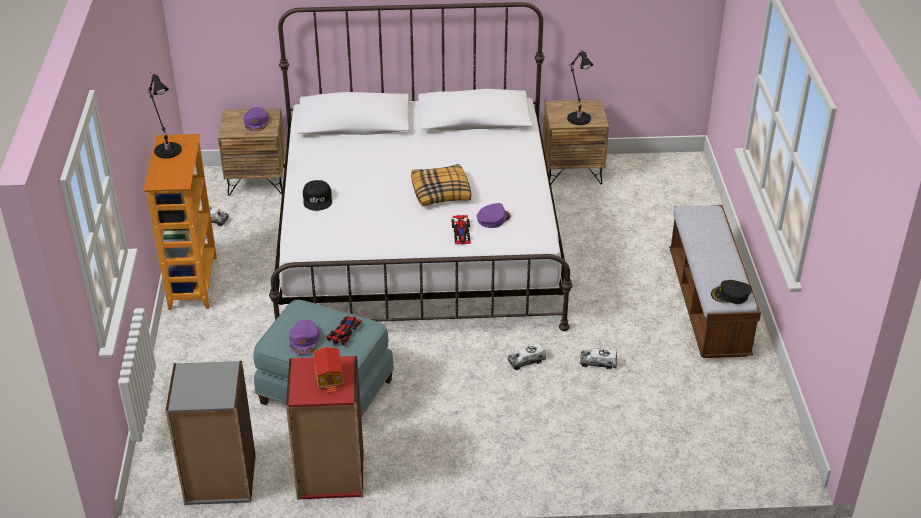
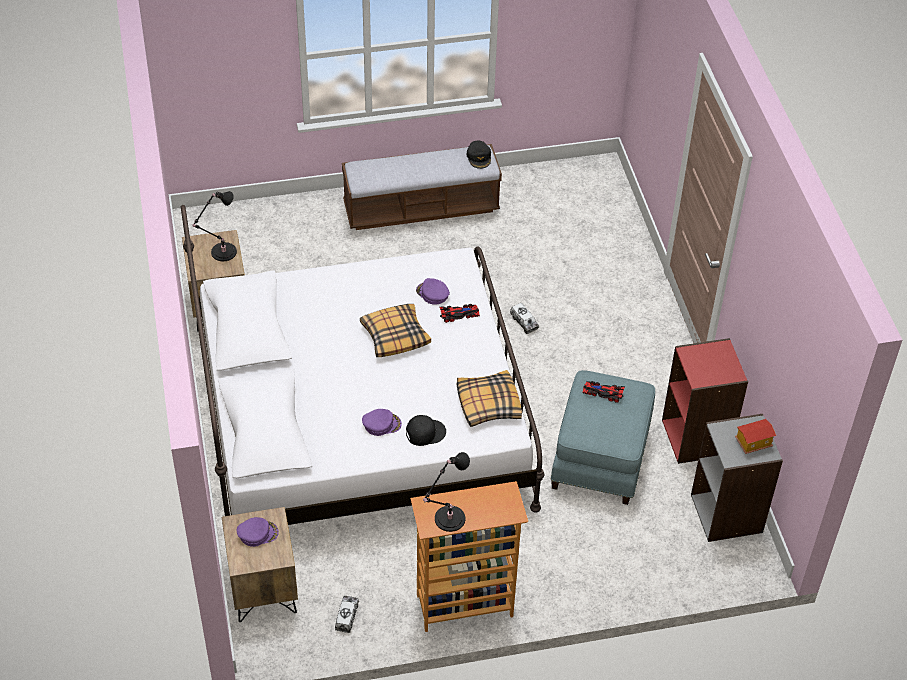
camera: 100 degrees left, 10 degrees up
(304, 340) = (622, 418): purple cap -> purple cap (381, 424)
(329, 378) = (707, 359): toy house -> toy house (753, 442)
(338, 238) = (488, 404): none -> pillow
(598, 363) = (515, 276): toy truck -> none

